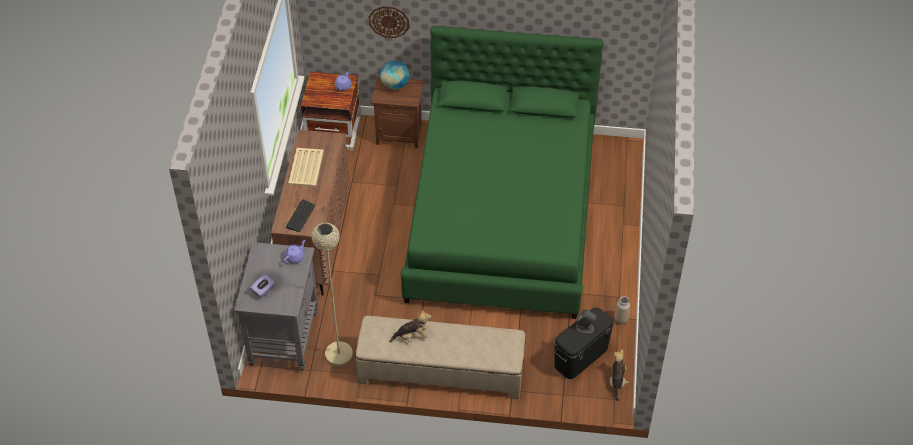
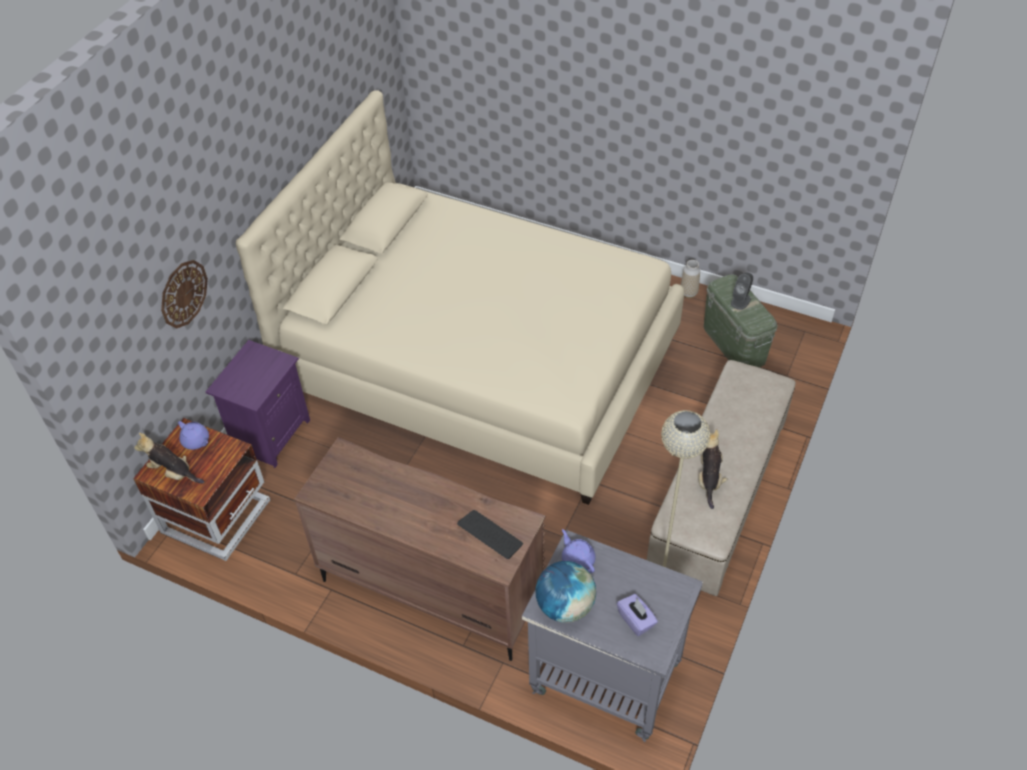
camera: 70 degrees left, 0 degrees up
(306, 167) = (386, 504): beige tray -> none
(395, 85) = (239, 374): globe -> globe (565, 606)
(399, 134) = (270, 435): brown nightstand -> purple nightstand
(502, 216) = (480, 360): green bed -> beige bed
(581, 357) = (734, 344): black storage box -> green storage box
(617, 381) = (779, 322): plush toy -> plush toy (173, 472)

